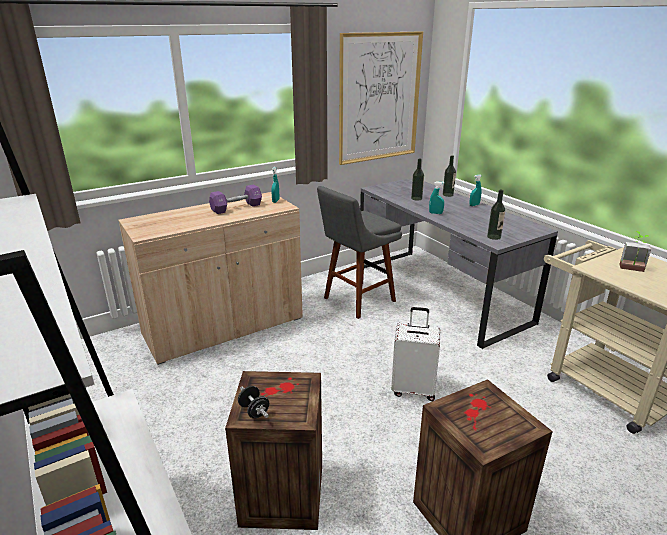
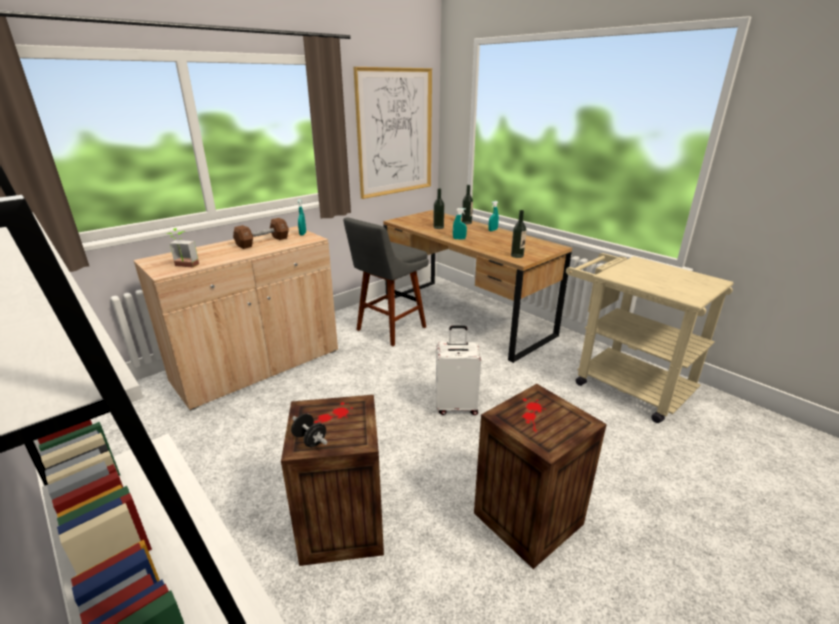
camera: 10 degrees left, 0 degrees up
(236, 208) = (263, 242): purple dumbbell -> brown dumbbell
(439, 293) = (465, 316): grey desk -> brown desk
(632, 269) = (645, 274): potted plant -> potted plant (184, 266)

